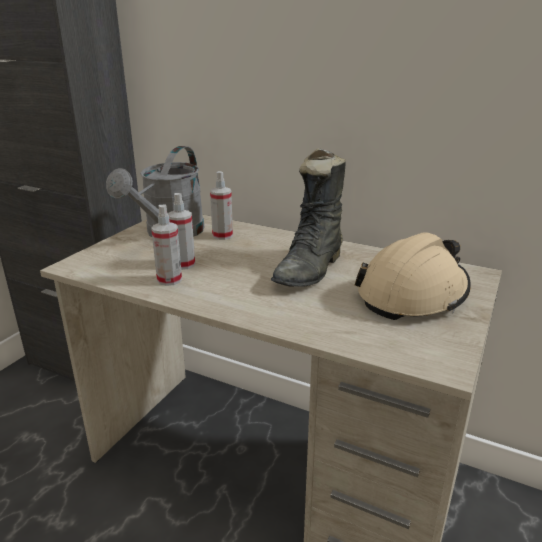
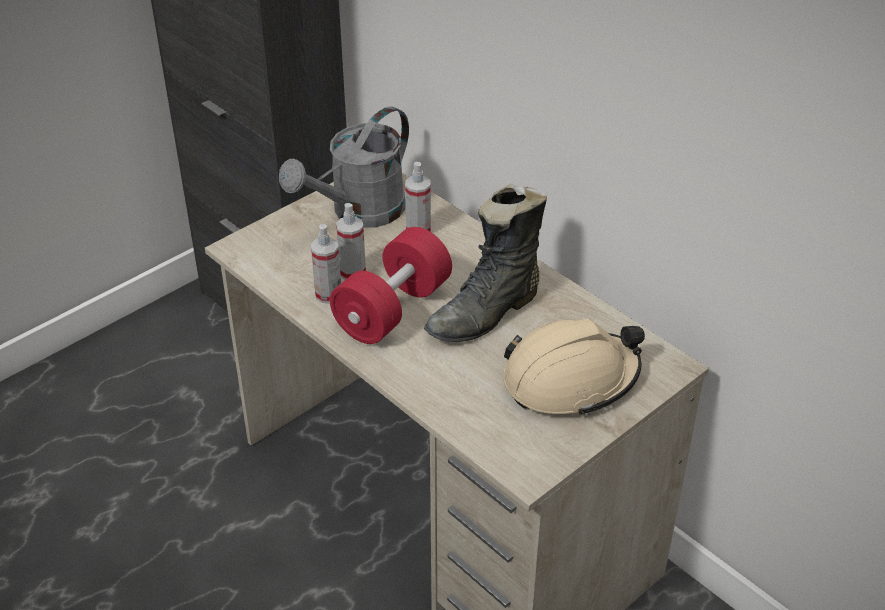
camera: 20 degrees right, 15 degrees up
(232, 279) = (392, 309): none -> red dumbbell

